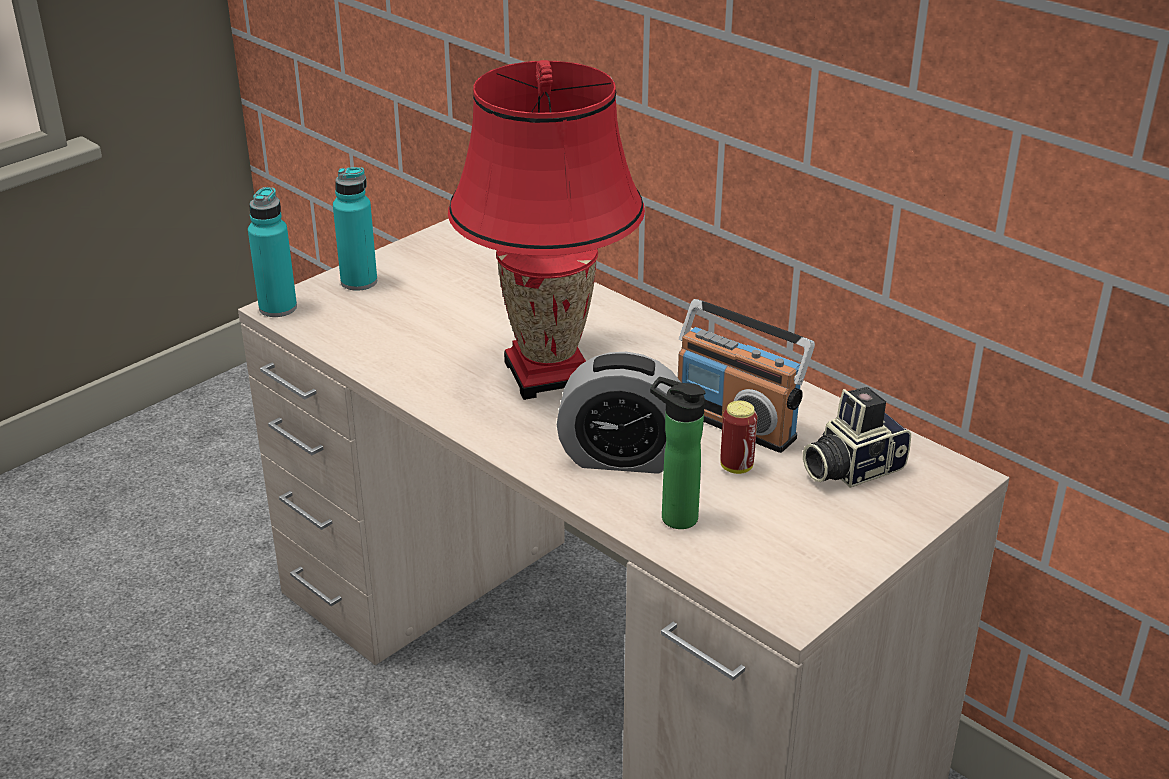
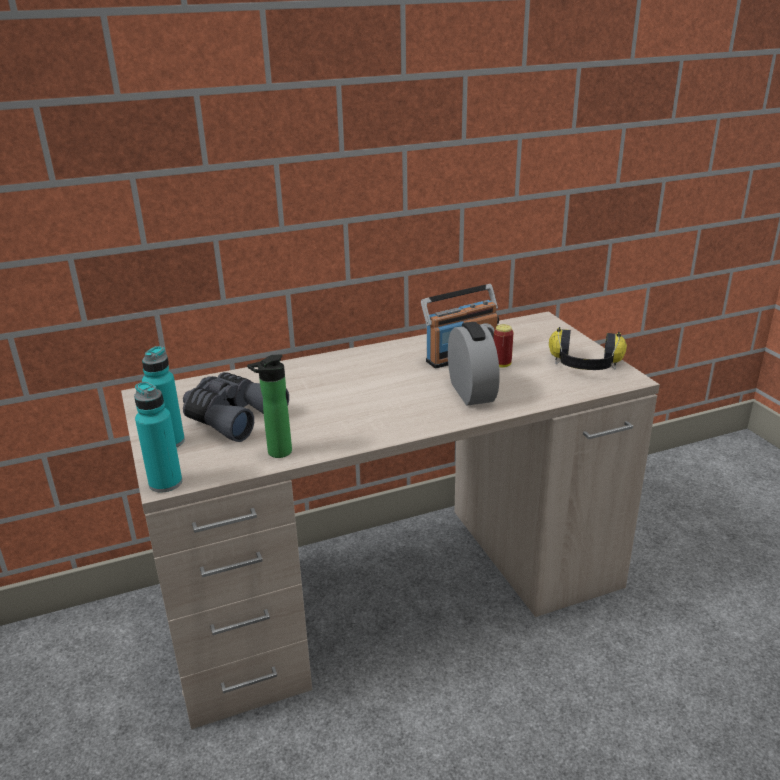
camera: 65 degrees left, 5 degrees down
(435, 300) = (232, 417): none -> grey binoculars
(548, 374) = (364, 396): red table lamp -> none
(622, 457) = (471, 392): alarm clock -> alarm clock turned 45 degrees counterclockwise
(673, 516) = (536, 390): bottle -> bottle (276, 453)
(802, 553) = (585, 366): none -> headphones
(850, 468) = (521, 339): camera -> none

